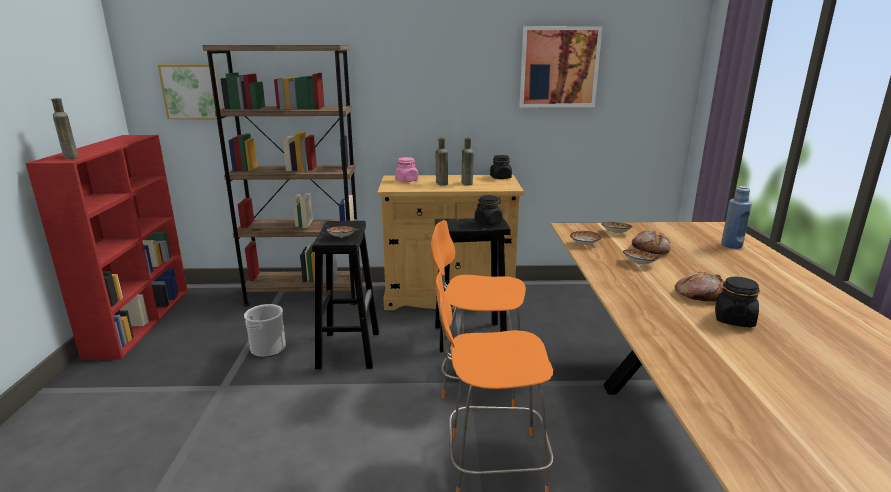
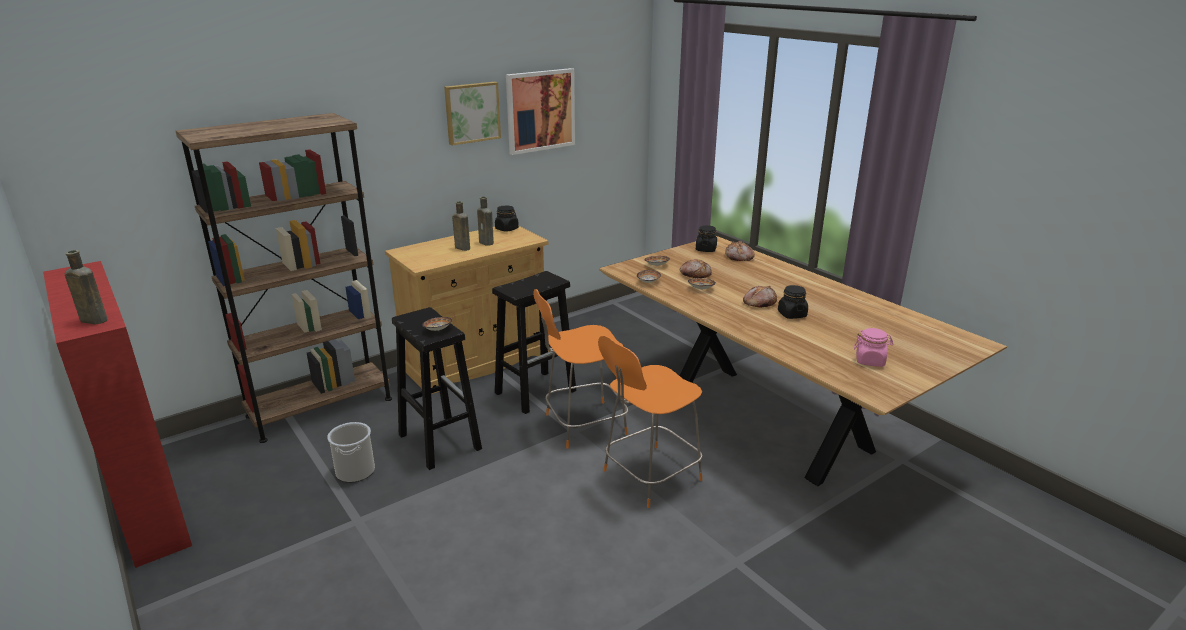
camera: 35 degrees left, 5 degrees up
(192, 91) = (129, 195): picture -> picture (471, 112)
(406, 180) = (422, 252): pink jar -> pink jar (870, 361)
(488, 222) = (544, 279): black jar -> black jar (706, 249)
(731, 245) = (739, 257): blue bottle -> bread

